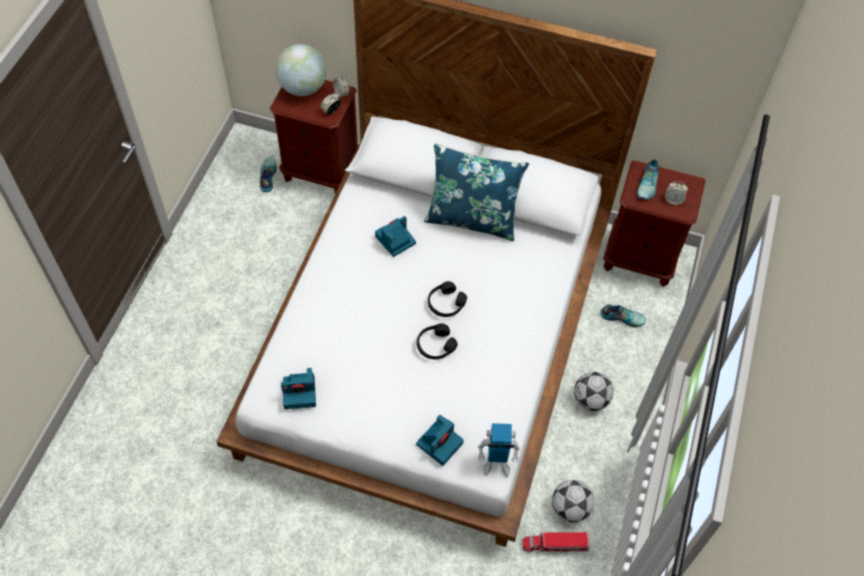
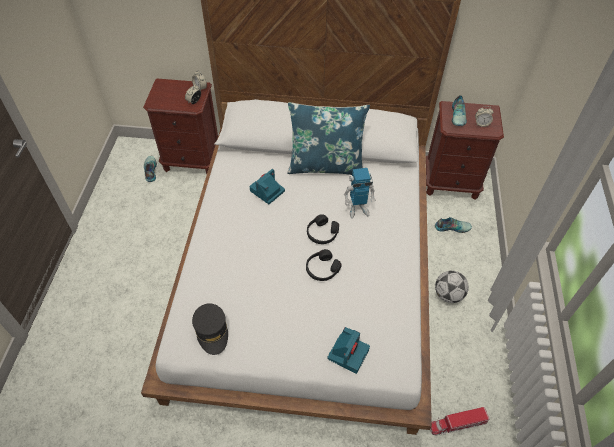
camera: 10 degrees left, 5 degrees down
(300, 392) = (212, 331): camera -> black cap
(303, 88) = (168, 89): globe -> none
(496, 463) = (403, 361): toy robot -> toy robot (358, 209)
(570, 508) = (459, 388): football -> none

